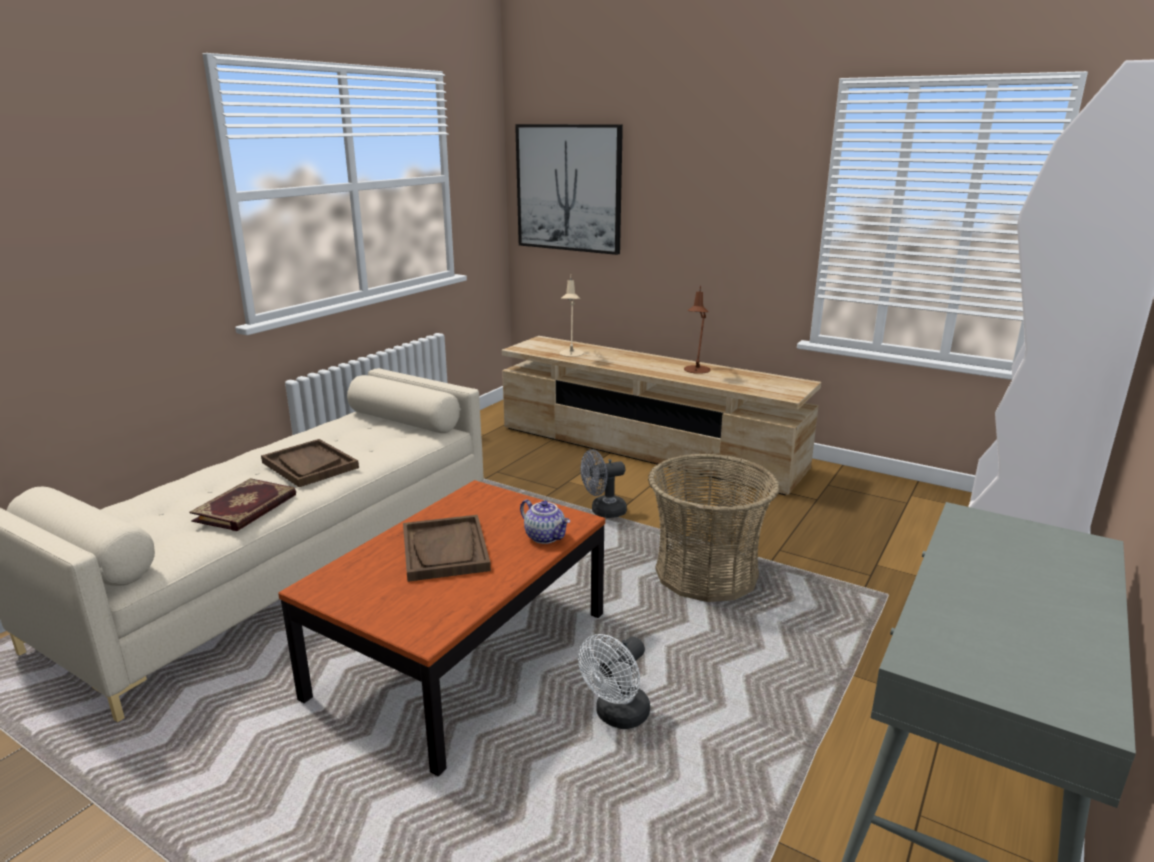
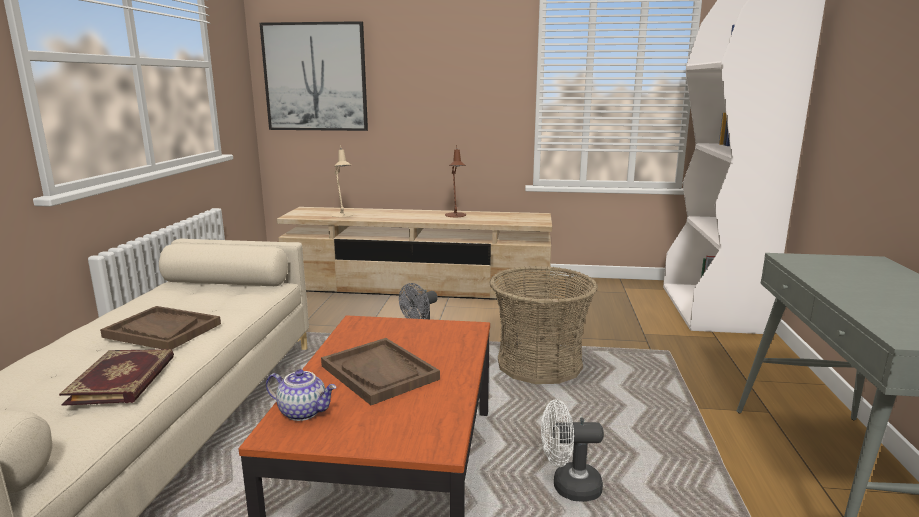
camera: 25 degrees left, 5 degrees down
(546, 537) = (458, 344): teapot -> teapot (304, 412)
(617, 716) = (568, 487): white fan -> white fan turned 75 degrees clockwise

